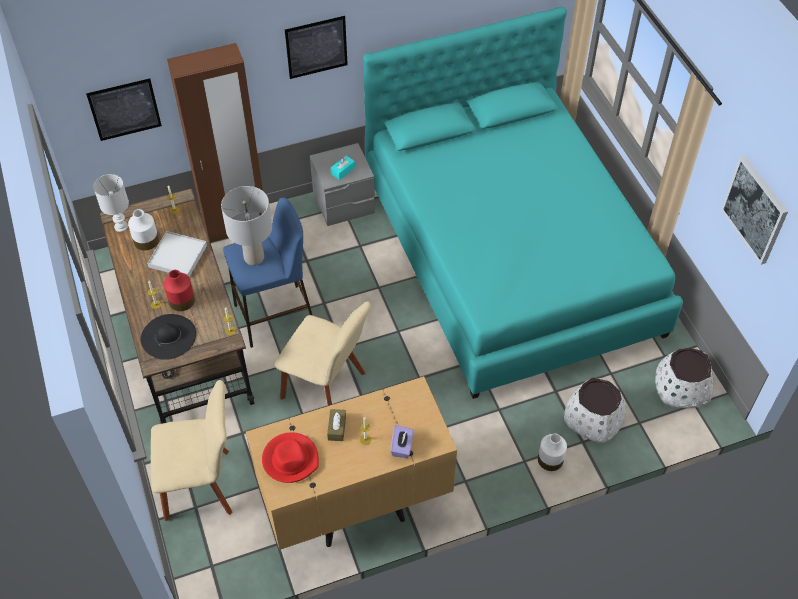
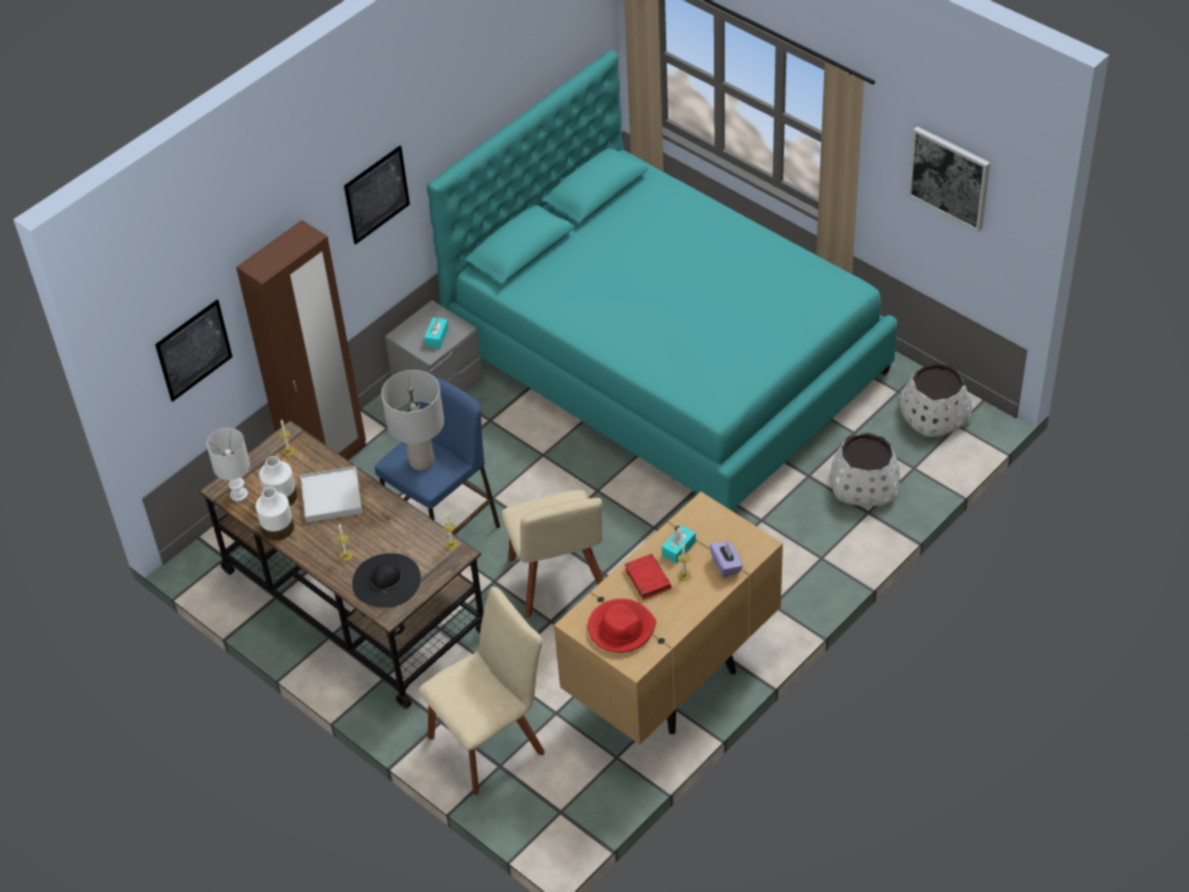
camera: 25 degrees left, 5 degrees down
(181, 300) = (372, 539): red vase -> none
(327, 387) = (559, 582): beige chair -> beige chair turned 75 degrees clockwise
(337, 428) = (647, 578): brown tissue box -> red book
(376, 415) = (678, 549): none -> turquoise tissue box
(550, 459) = (847, 544): white vase -> white vase (277, 528)

